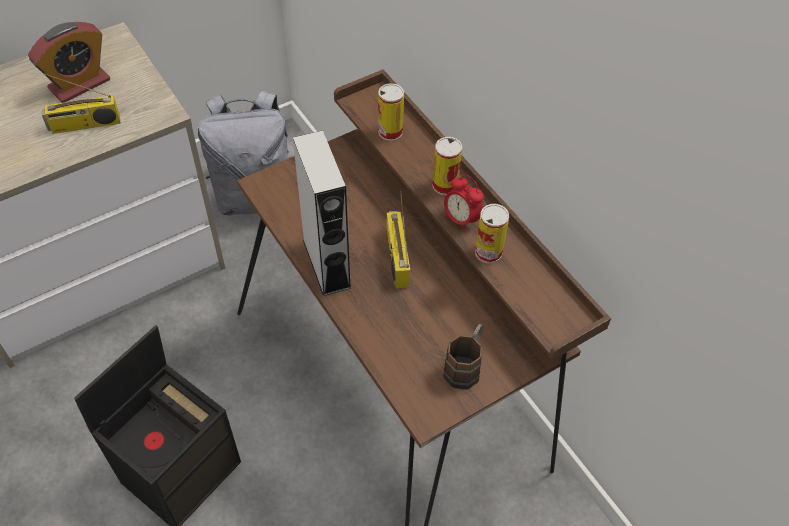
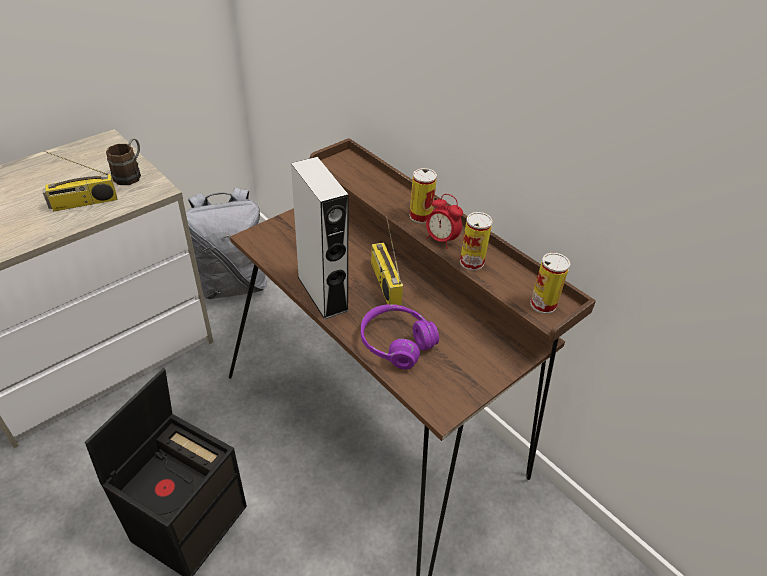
camera: 10 degrees left, 10 degrees down
(79, 84) = (77, 174): alarm clock -> none
(390, 132) = (364, 182): can -> can (543, 304)
(394, 333) = (396, 343): none -> purple headphones
(465, 366) = (467, 364): brown mug -> brown mug (131, 174)

